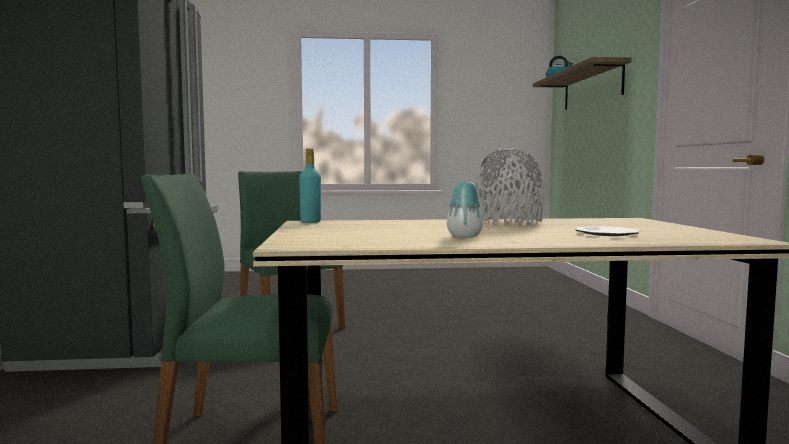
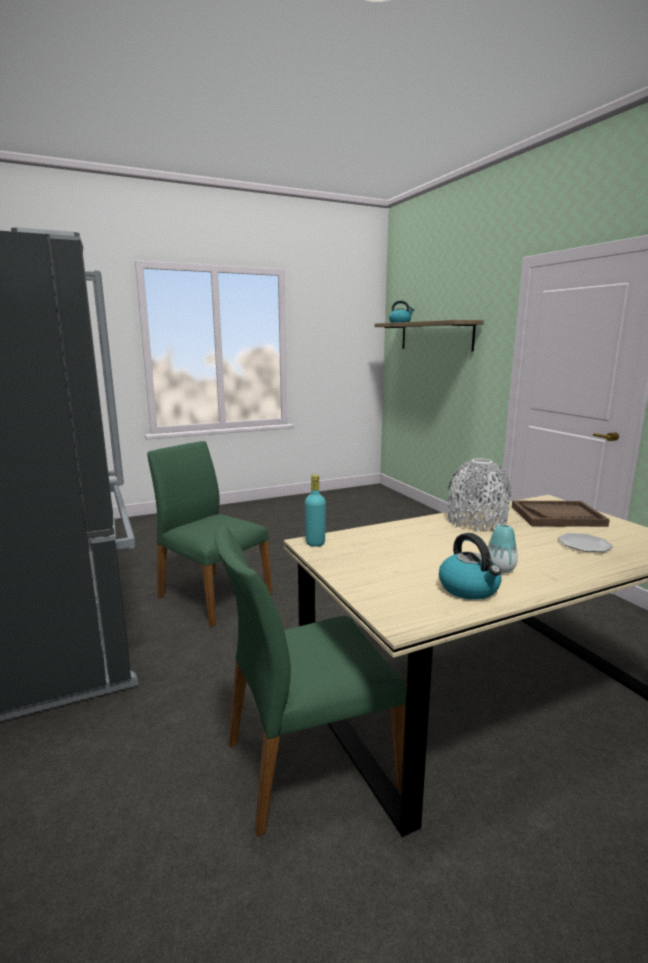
camera: 20 degrees left, 10 degrees up
(403, 240) = (469, 589): none -> kettle
(617, 224) = (557, 516): none -> brown tray

